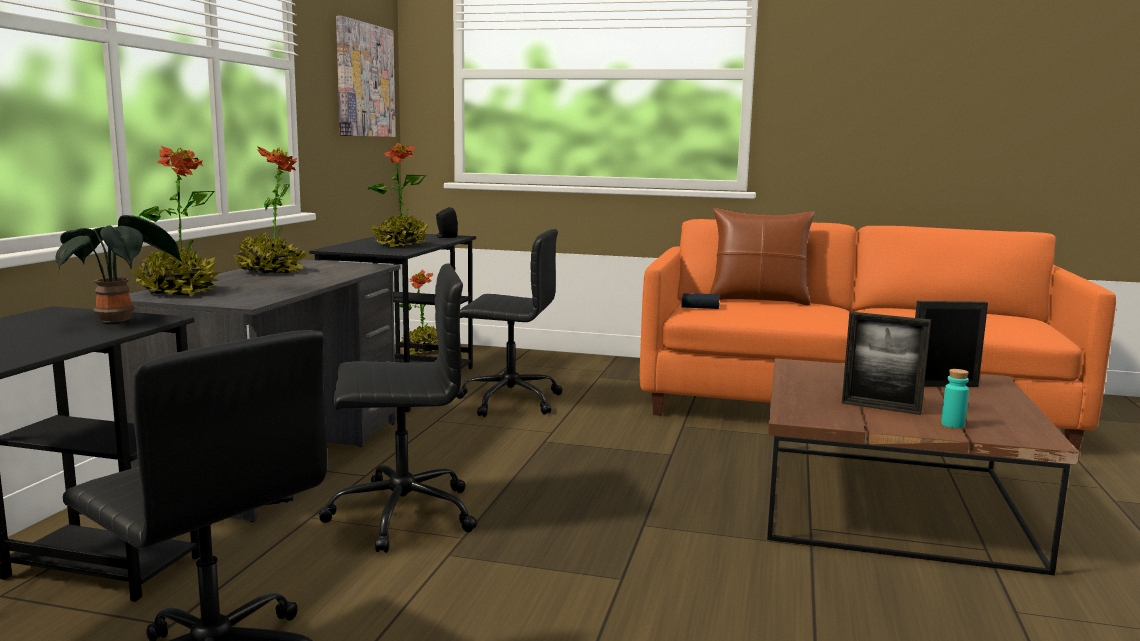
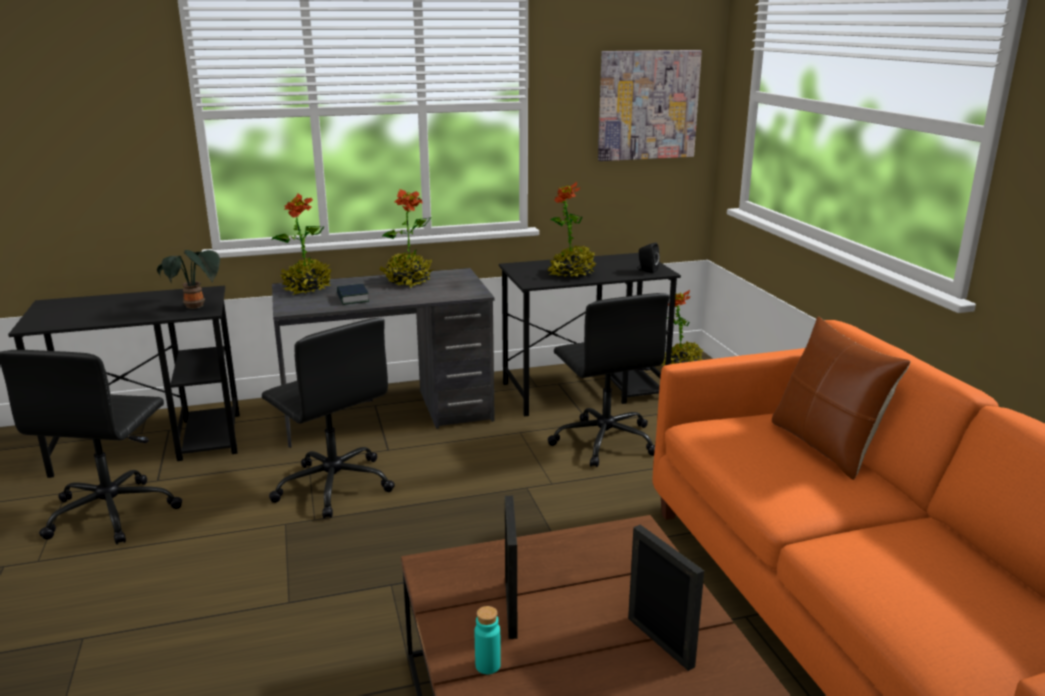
camera: 60 degrees right, 10 degrees up
(700, 306) = (727, 425): book -> book (352, 298)

